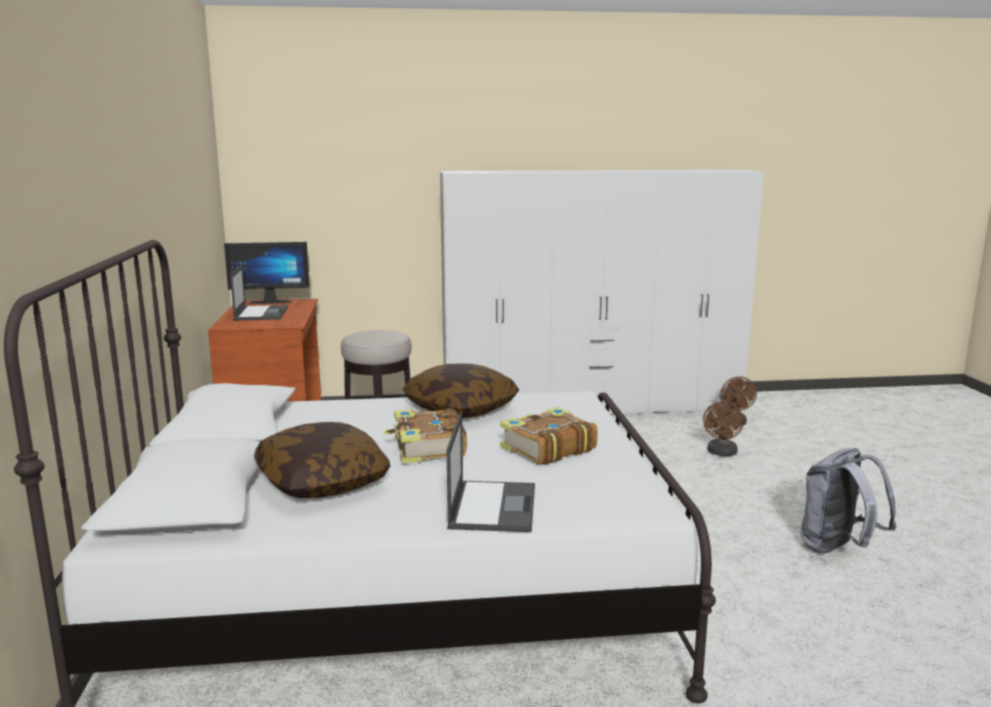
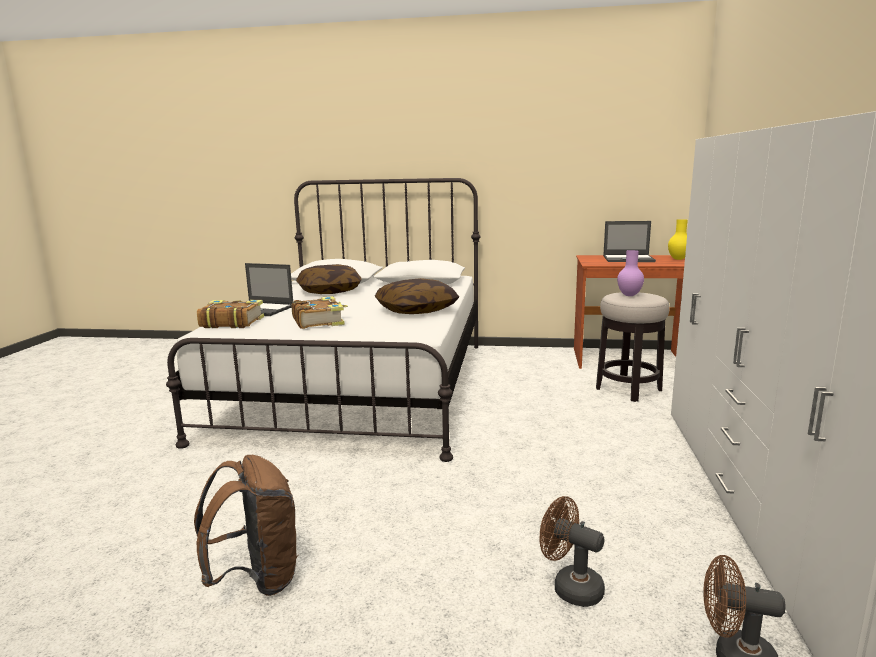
camera: 105 degrees right, 0 degrees up
(271, 301) = (679, 259): monitor -> yellow vase
(376, 335) = (630, 295): none -> purple vase
(427, 448) = (352, 303): book -> book (231, 322)
(838, 549) = (257, 578): grey backpack -> brown backpack

